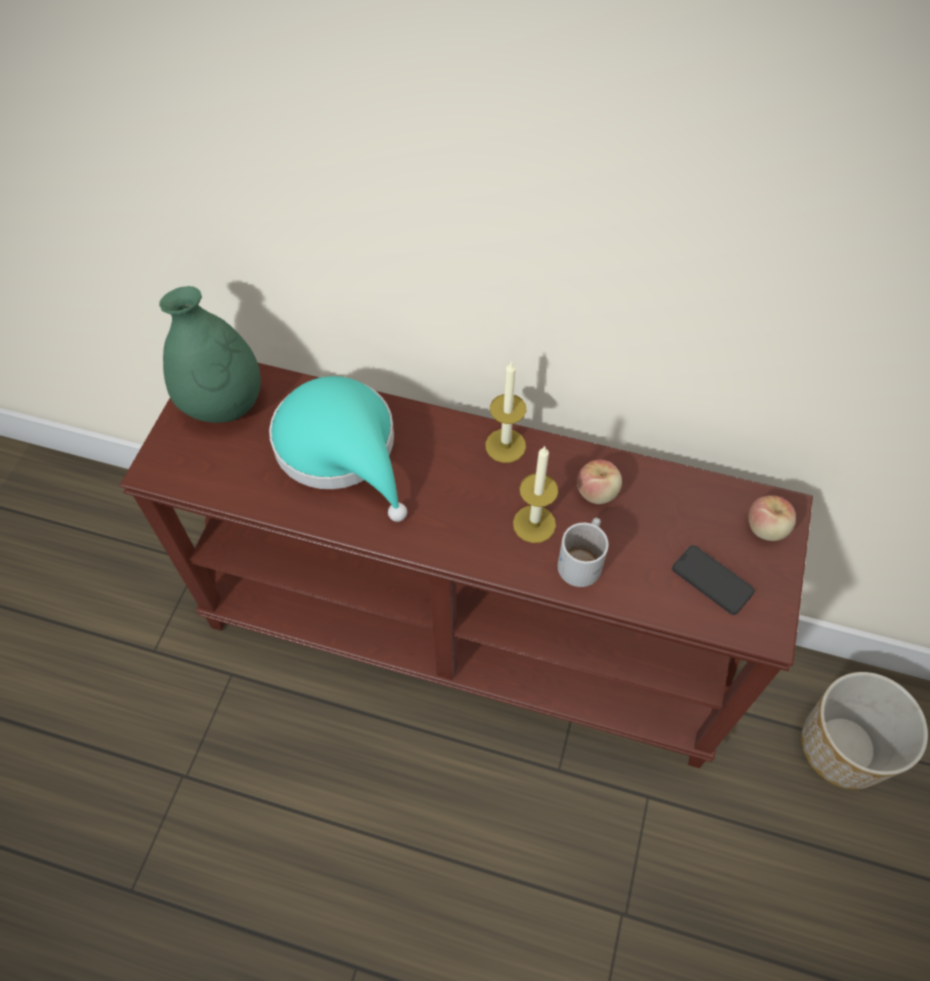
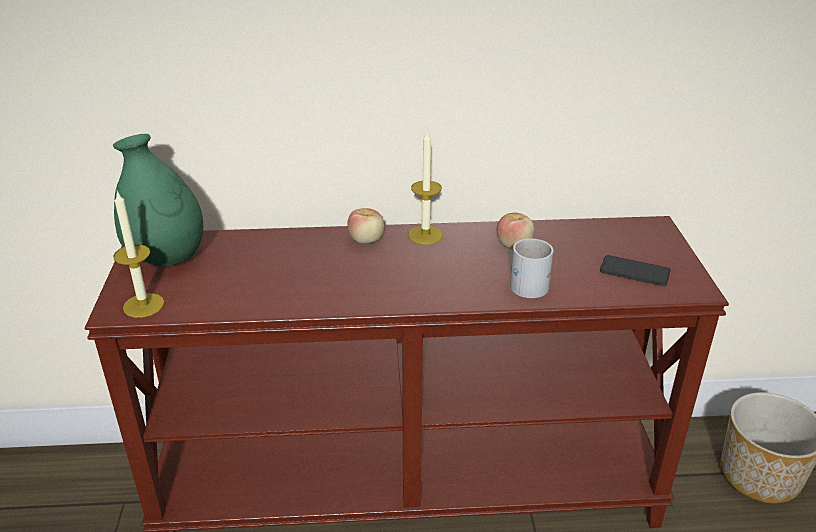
camera: 20 degrees left, 25 degrees down
(341, 448) = (288, 263): turquoise hat -> none
(534, 524) = (477, 271): candle -> candle (143, 305)
(766, 528) = (651, 237): apple -> apple (367, 240)

